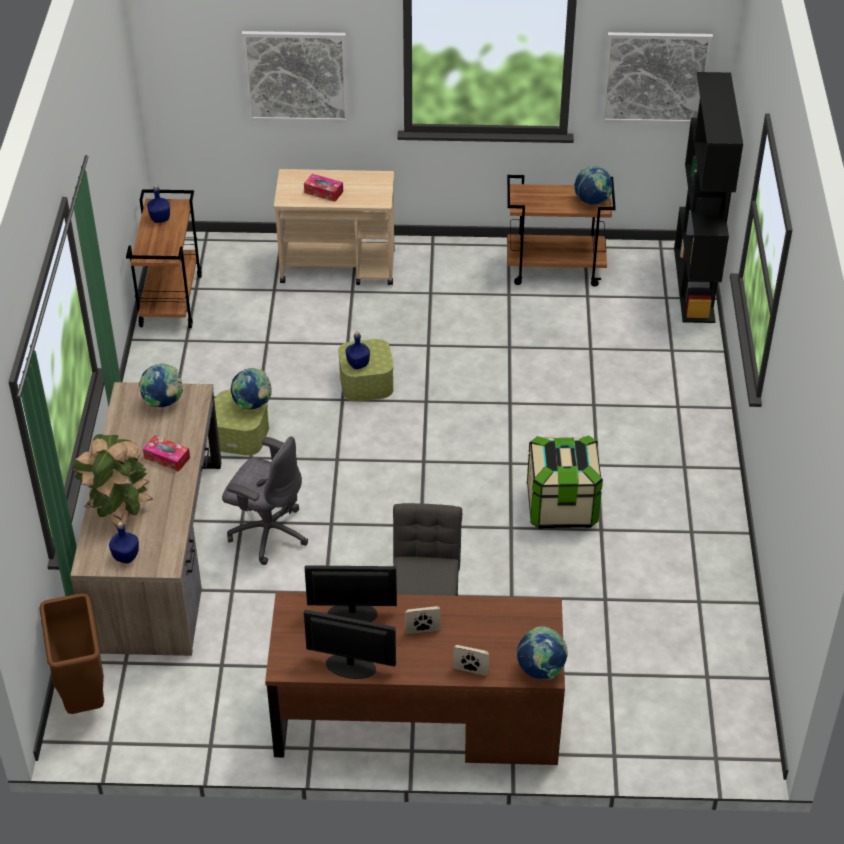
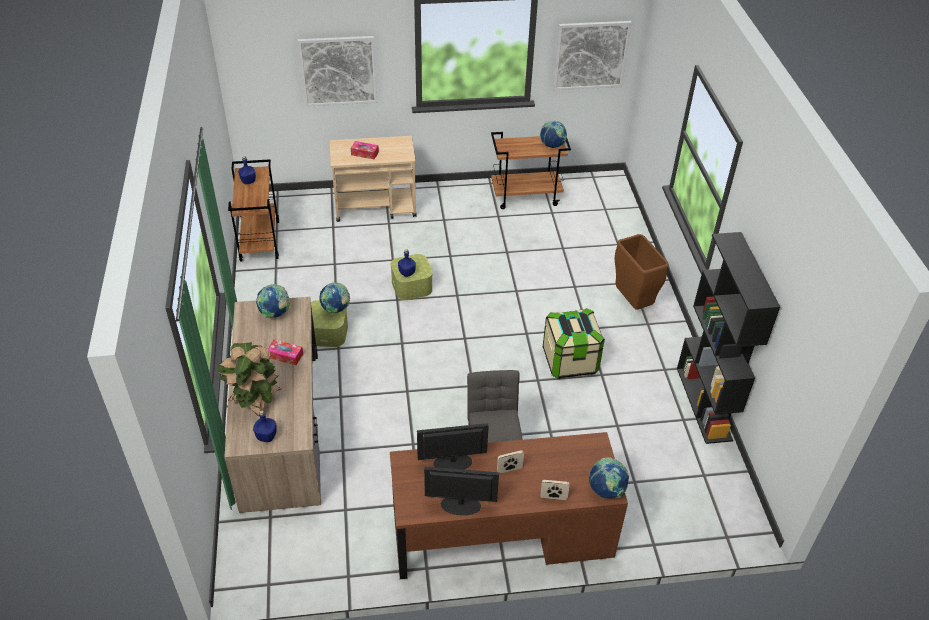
camera: 10 degrees left, 0 degrees up
(85, 696) = (243, 548): brown trash can -> brown trash can (633, 302)
(268, 532) = (361, 403): grey office chair -> none
(695, 285) = (622, 199): black bookcase -> black bookcase (704, 404)

